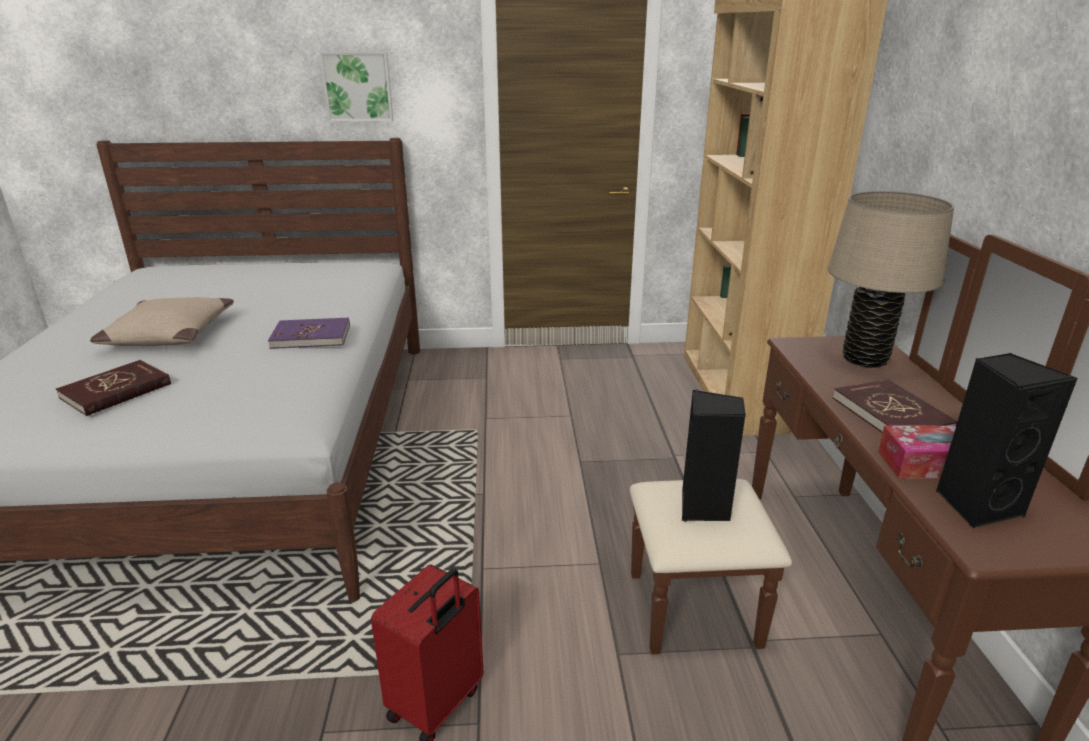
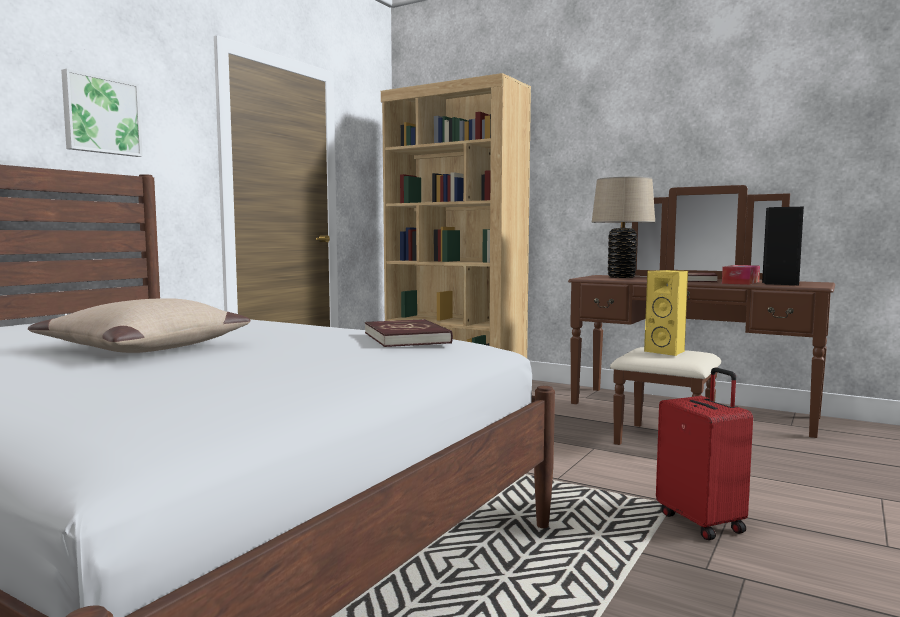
camera: 55 degrees left, 20 degrees down
(116, 391) = (273, 364): red book -> red book (407, 338)
(311, 336) = (305, 325): purple book -> none
(704, 508) = (667, 352): black speaker -> yellow speaker

